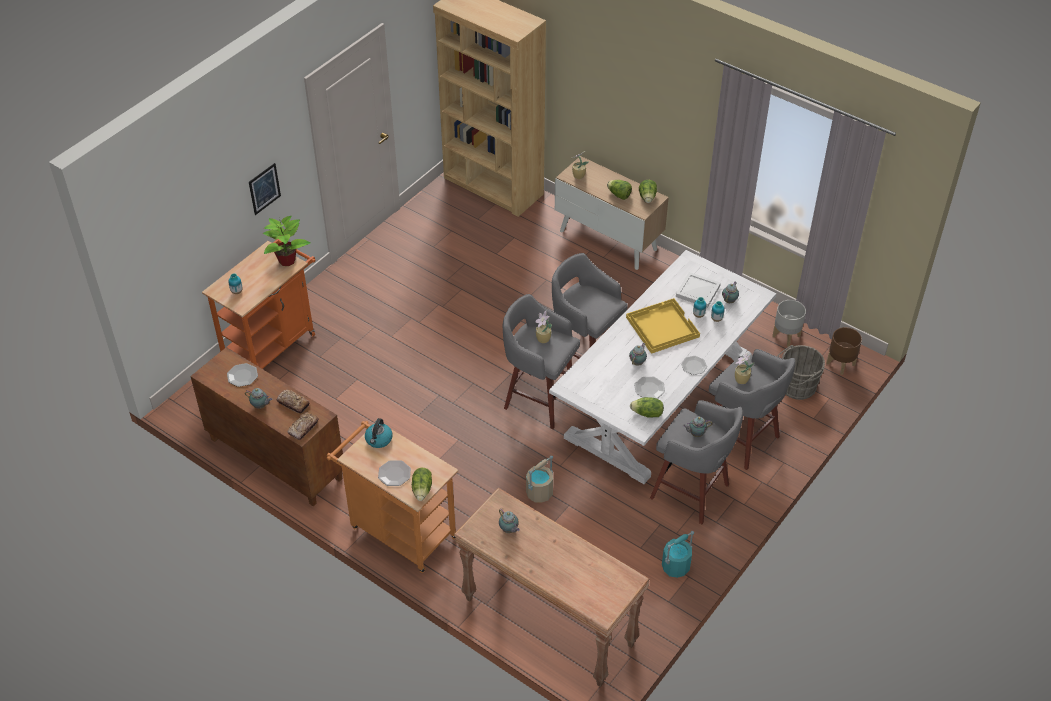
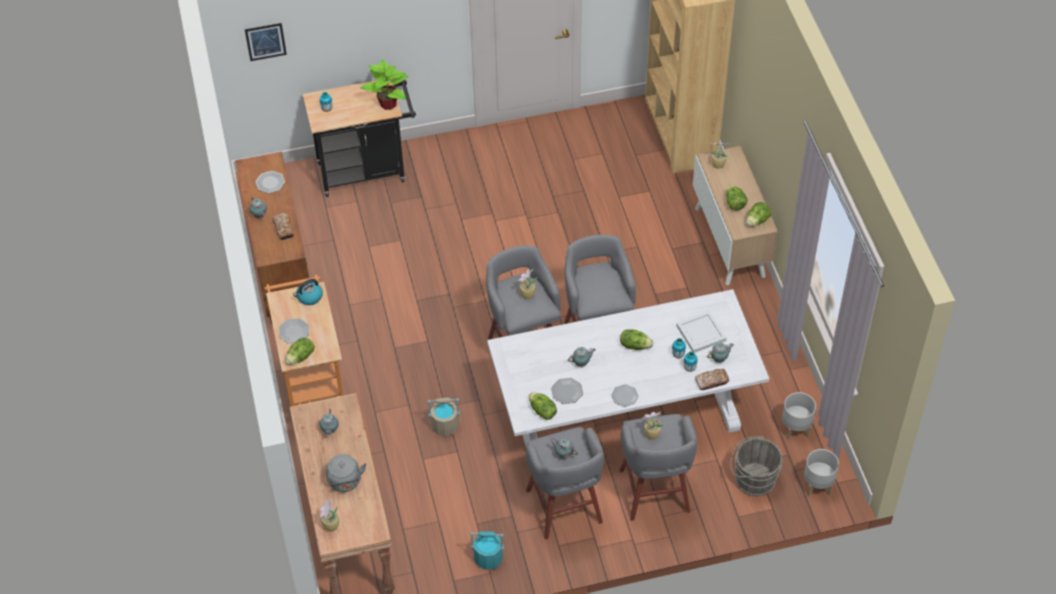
camera: 40 degrees right, 5 degrees up
(264, 188) = (398, 31): picture -> picture (265, 41)
(273, 344) = (367, 170): orange cart -> black cart
(303, 428) = (272, 253): bread -> bread (711, 381)
(565, 560) = (345, 482): none -> grey kettle
(591, 602) = (331, 526): none -> potted plant
(661, 327) = (635, 345): yellow tray -> lettuce
(841, 364) = (817, 486): brown planter -> grey planter

